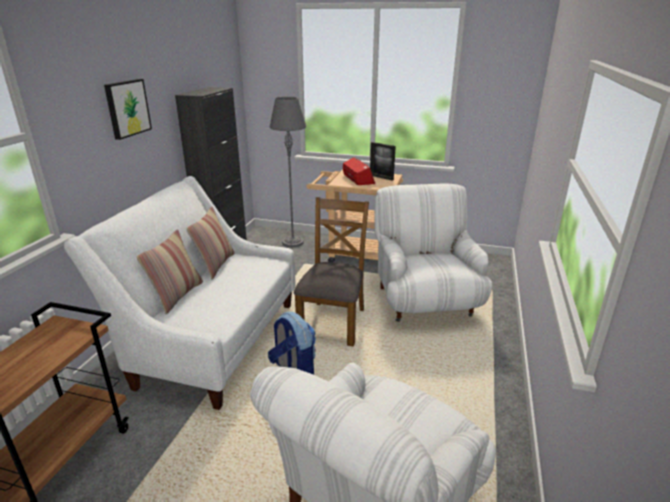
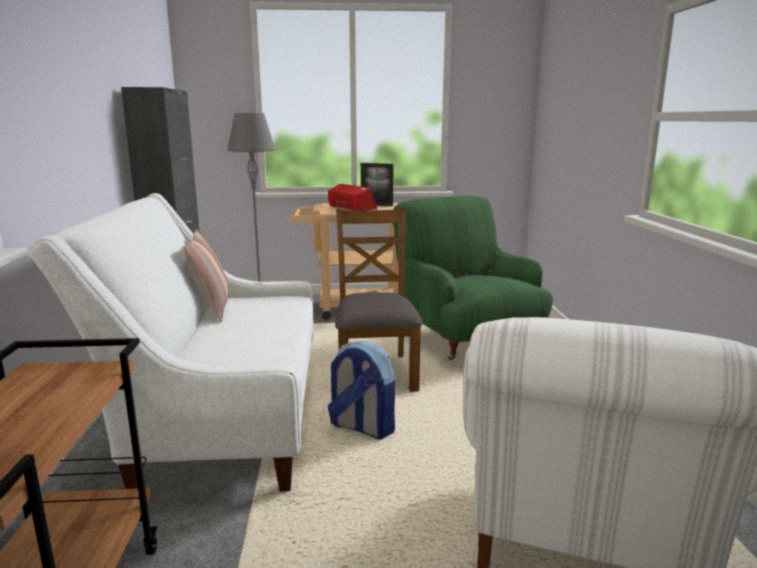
camera: 20 degrees left, 10 degrees down
(127, 108) = (73, 84): picture -> none
(177, 296) = (183, 343): pillow -> none
(424, 302) = (466, 339): white armchair -> green armchair

